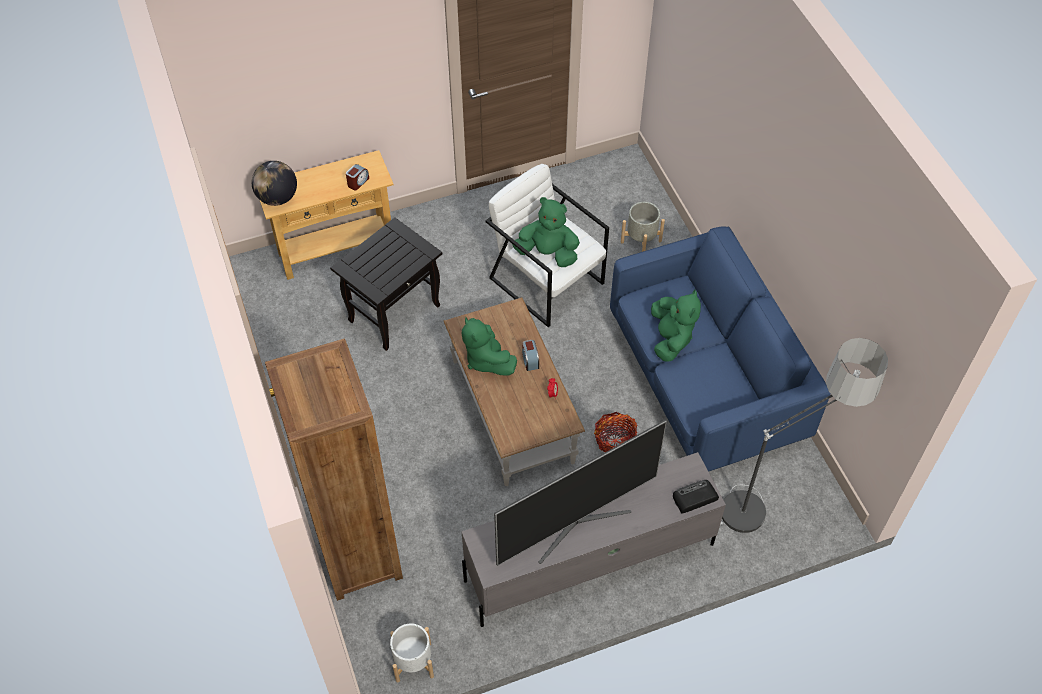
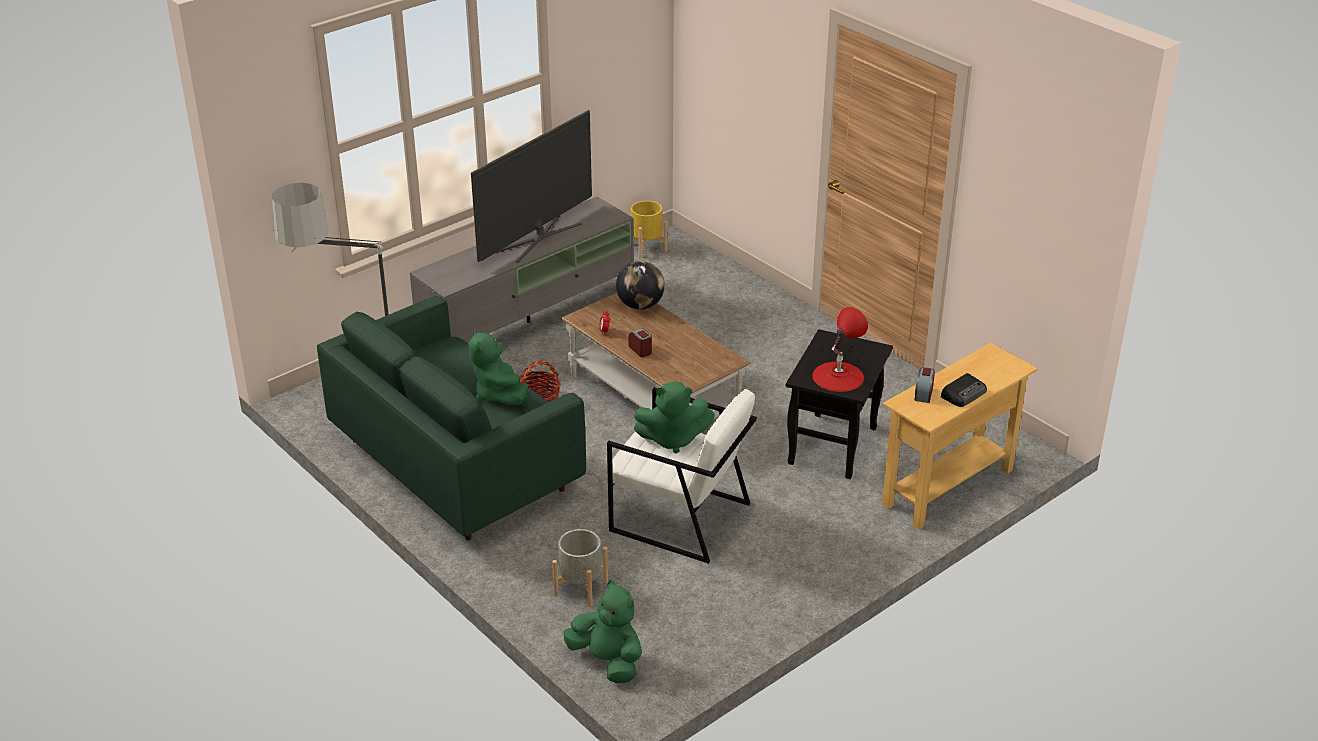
camera: 160 degrees right, 20 degrees down
(277, 198) = (996, 360): globe -> globe (640, 305)
(358, 554) = (732, 286): brown bookcase -> none
(397, 246) = (838, 376): none -> red table lamp
(413, 662) = (646, 247): white planter -> yellow planter
(486, 359) = (685, 341): green plush toy -> green plush toy (608, 661)
(694, 498) = (439, 270): radio -> radio (964, 393)
(704, 383) = (457, 465): blue sofa -> green sofa

